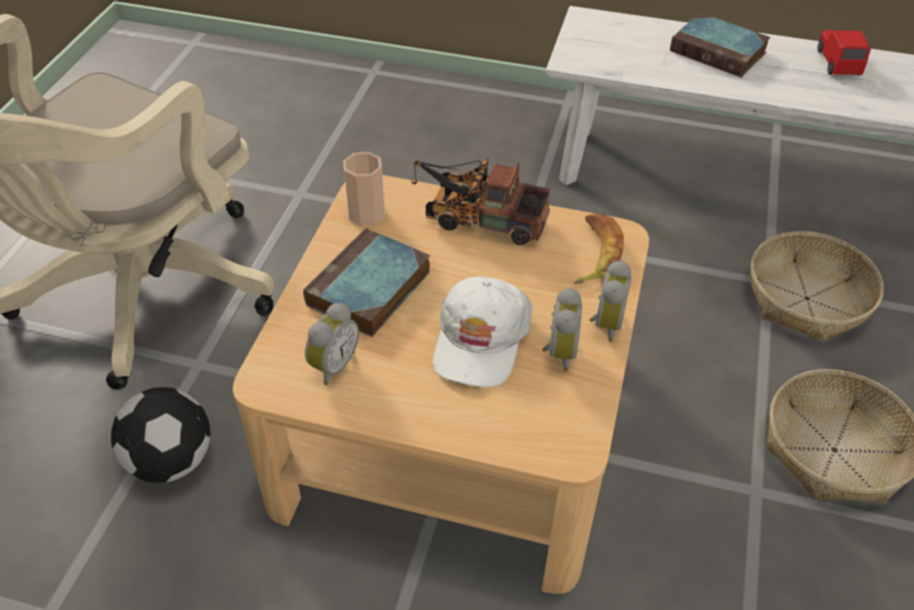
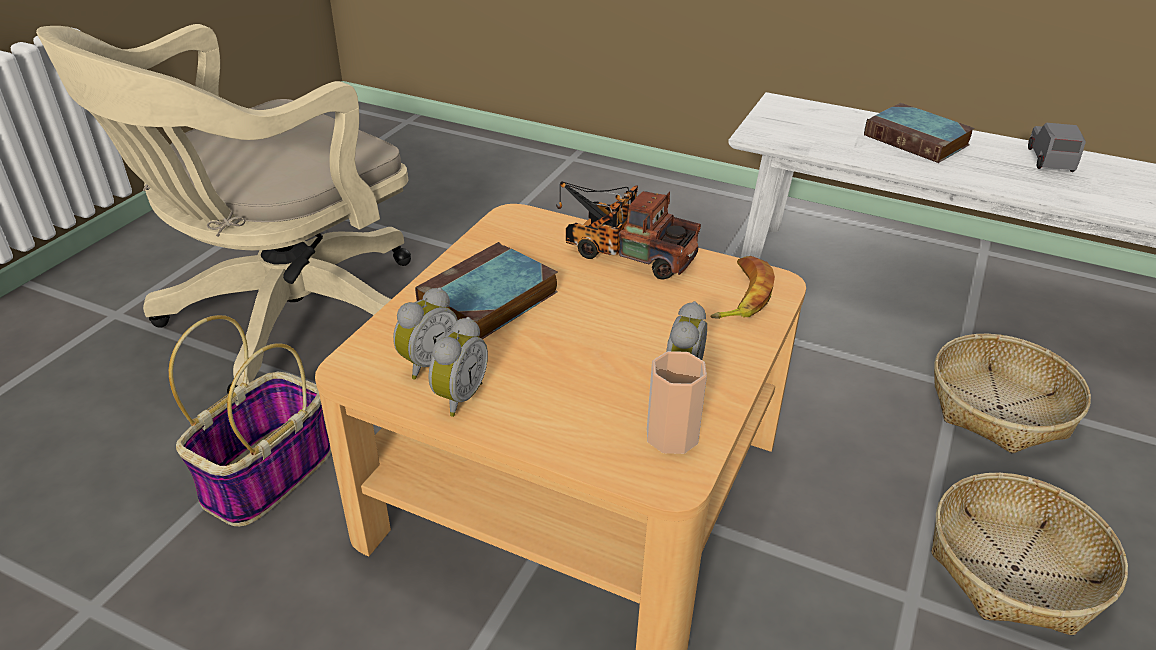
camera: 10 degrees right, 10 degrees down
(171, 459) = (268, 474): football -> basket
(366, 213) = (506, 236): cup -> cup (672, 436)
(480, 340) = (594, 358): white cap -> none
(605, 323) = (738, 360): alarm clock -> alarm clock (457, 397)
(838, 63) = (1049, 160): red toy car -> grey toy car

